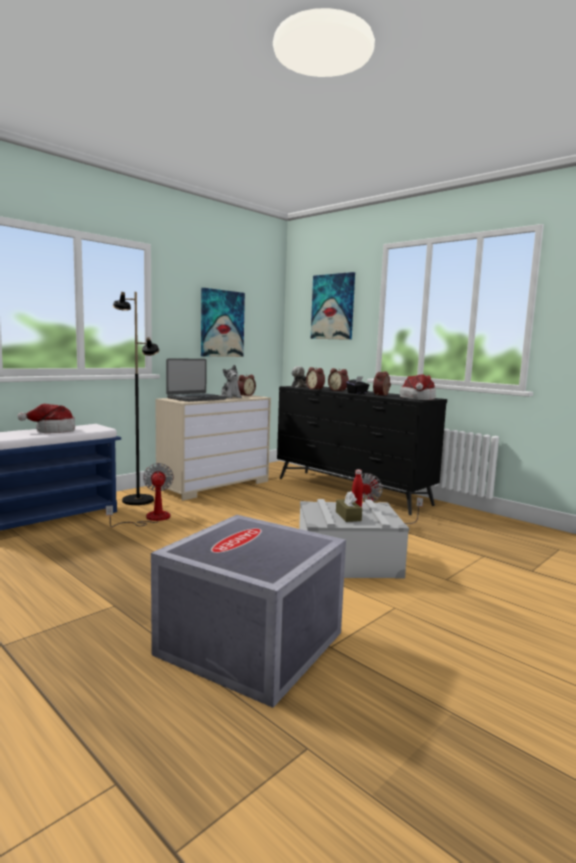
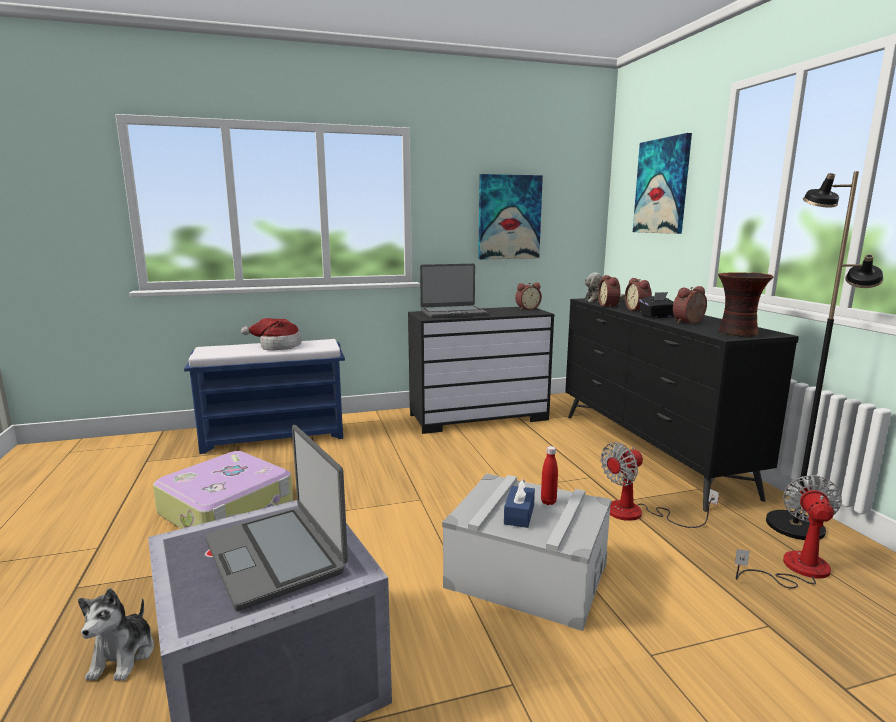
camera: 30 degrees right, 5 degrees up
(77, 571) = (228, 510): none -> suitcase
(138, 500) = (378, 426): black floor lamp -> black floor lamp (794, 525)
(150, 519) = (364, 454): fan -> fan (794, 569)
(214, 485) = (478, 417): beige dresser -> black dresser
(230, 397) = (501, 311): plush toy -> plush toy (123, 657)
(263, 543) = (276, 555): none -> laptop
(348, 516) = (519, 514): brown tissue box -> blue tissue box
(417, 398) = (737, 333): hat -> vase

